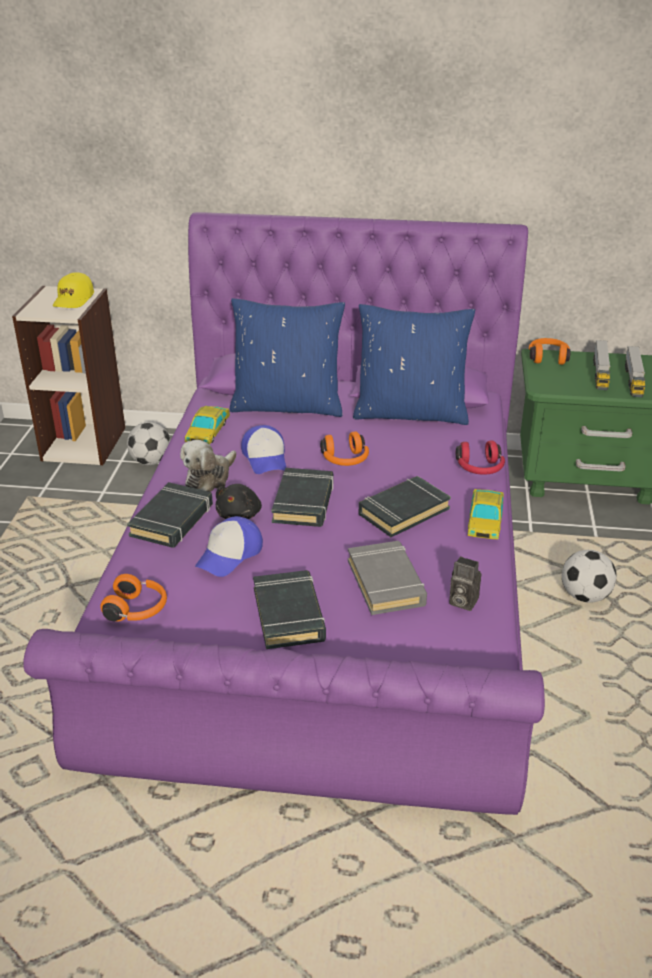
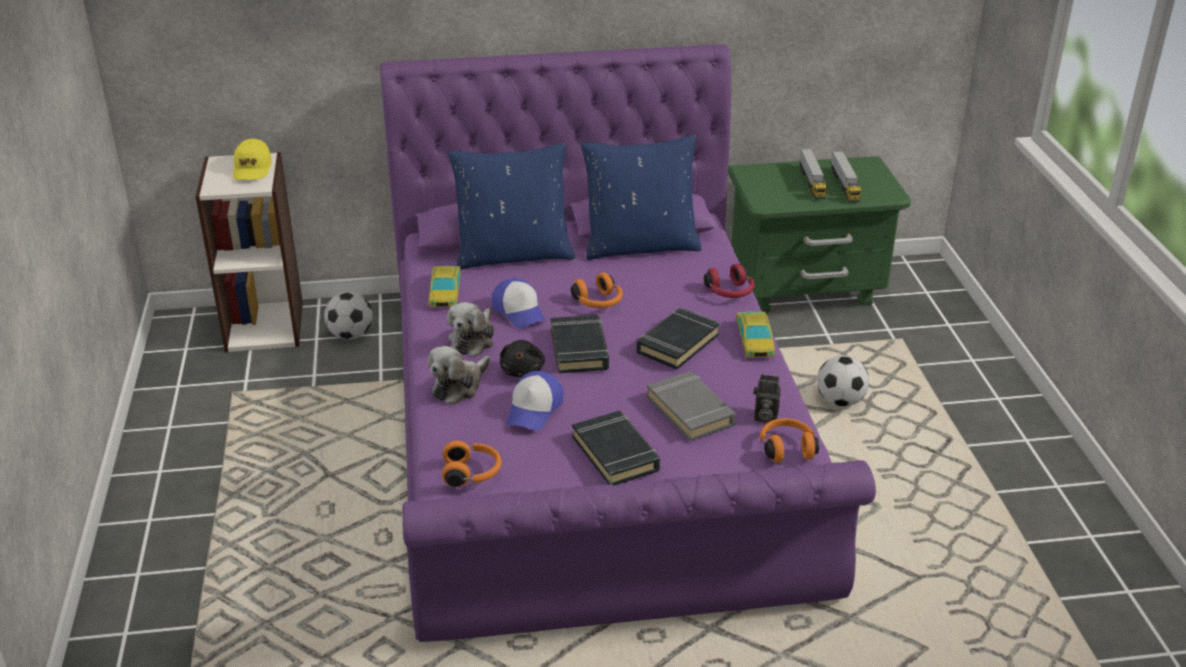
camera: 15 degrees left, 0 degrees up
(172, 520) = (459, 386): black book -> plush toy
(548, 358) = (756, 172): orange headphones -> orange headphones (786, 448)

